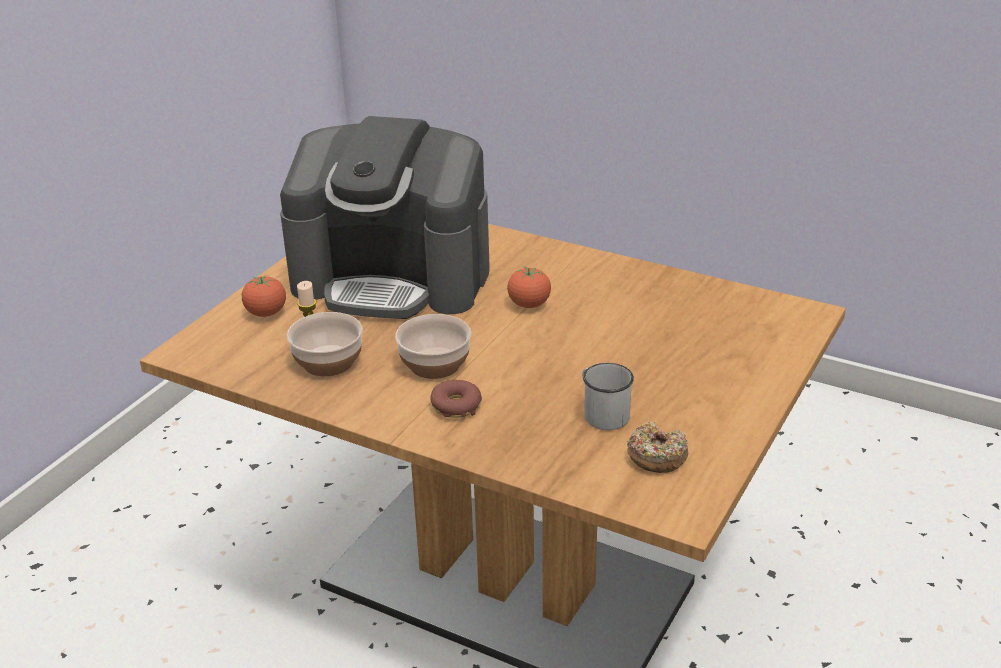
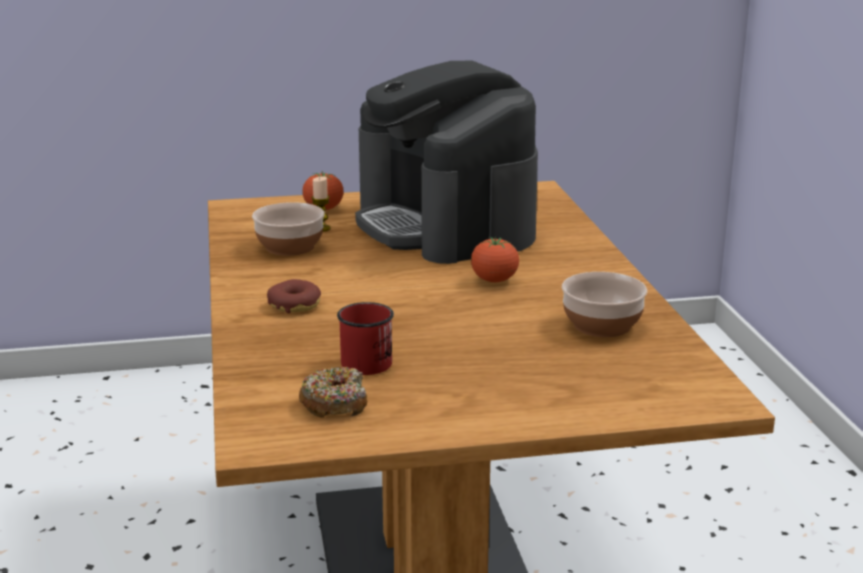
camera: 50 degrees right, 10 degrees down
(434, 364) = (342, 278): bowl -> bowl (600, 325)
(602, 413) = (370, 360): white mug -> red mug

